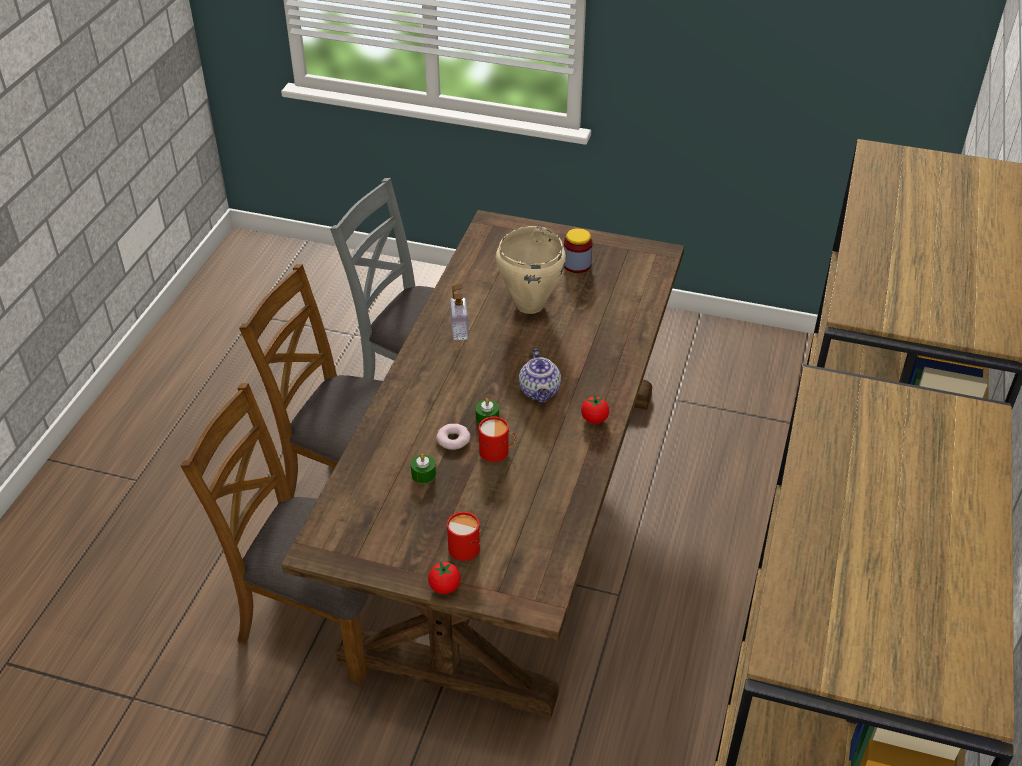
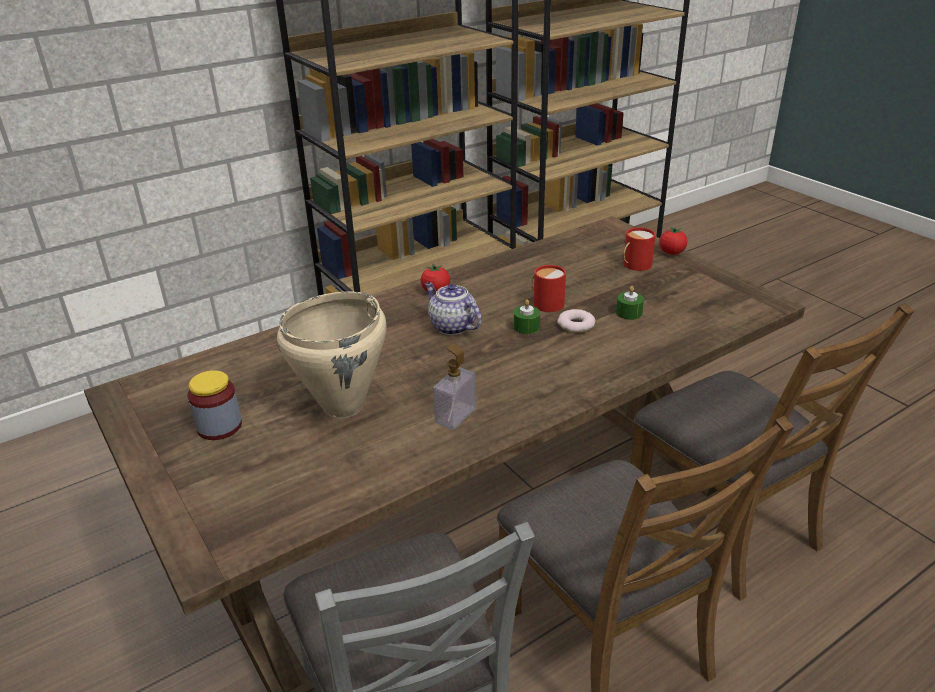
camera: 140 degrees left, 10 degrees down
(540, 392) = (451, 326): teapot -> teapot turned 75 degrees counterclockwise

